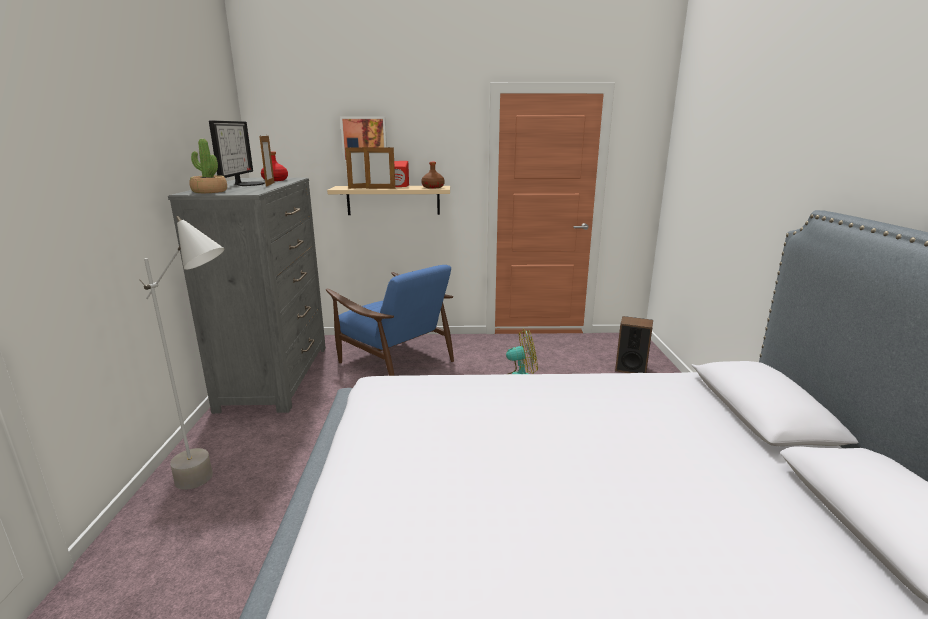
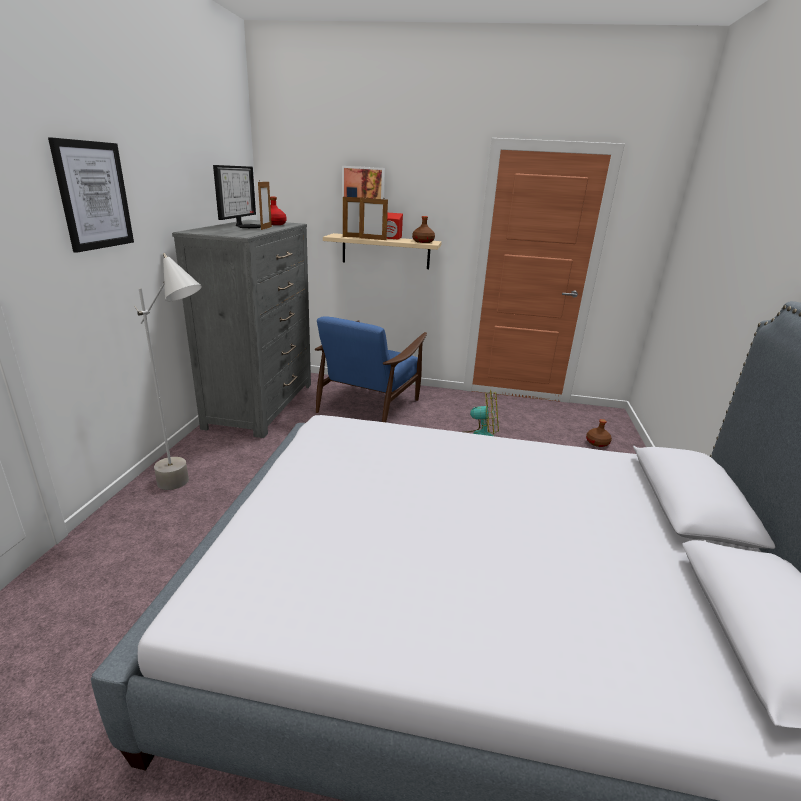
camera: 10 degrees right, 5 degrees up
(81, 158) = (94, 195): none -> picture
(209, 191) = (208, 231): potted plant -> none
(394, 360) = (369, 404): blue armchair -> blue armchair turned 60 degrees clockwise
(631, 368) = (597, 443): speaker -> brown bottle

